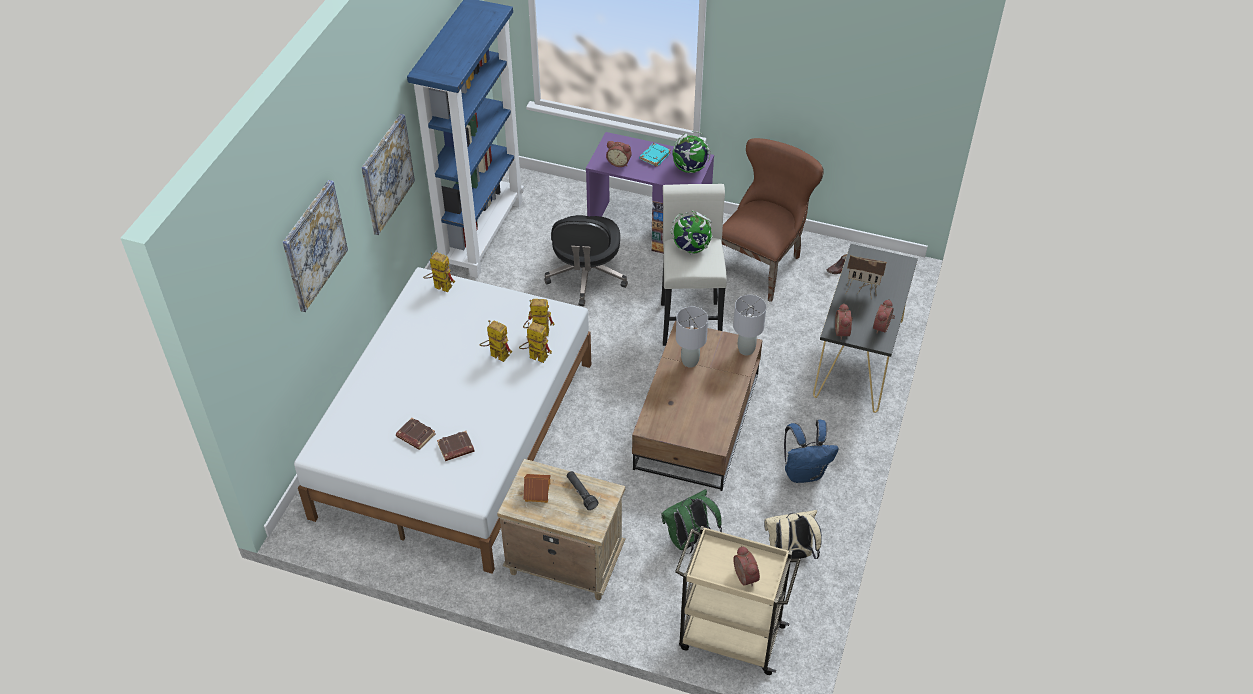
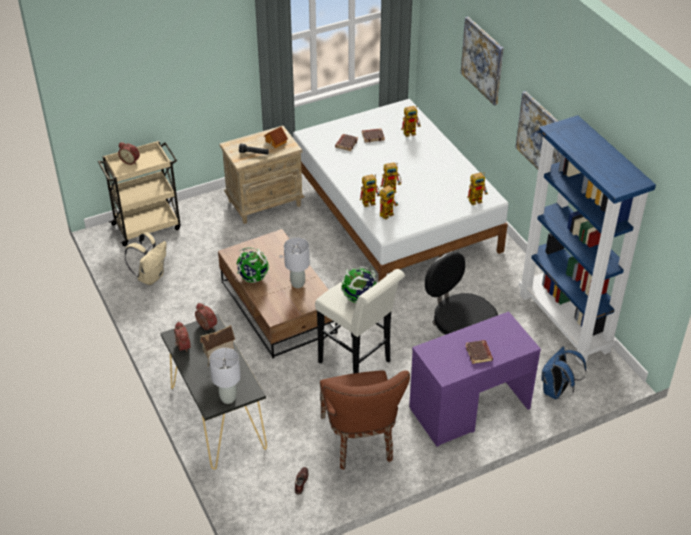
camera: 135 degrees right, 5 degrees down
(369, 409) = (411, 132): none -> toy robot
(619, 162) = (494, 331): alarm clock -> none
(654, 156) = (479, 354): turquoise book -> brown book
(689, 541) = (213, 249): green backpack -> none
(690, 169) = (441, 361): globe -> globe (253, 278)
(746, 349) = (272, 313): grey table lamp -> grey table lamp (228, 398)
(804, 472) = (183, 322): blue backpack -> blue backpack (556, 391)

